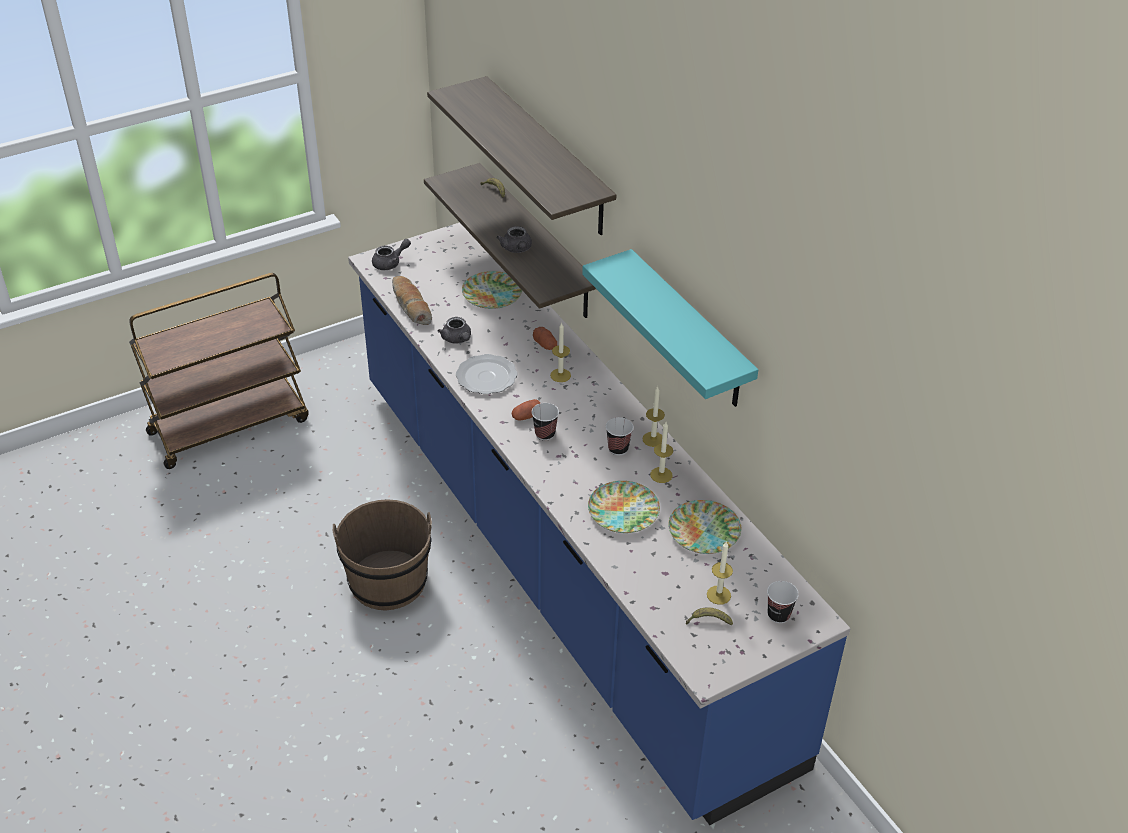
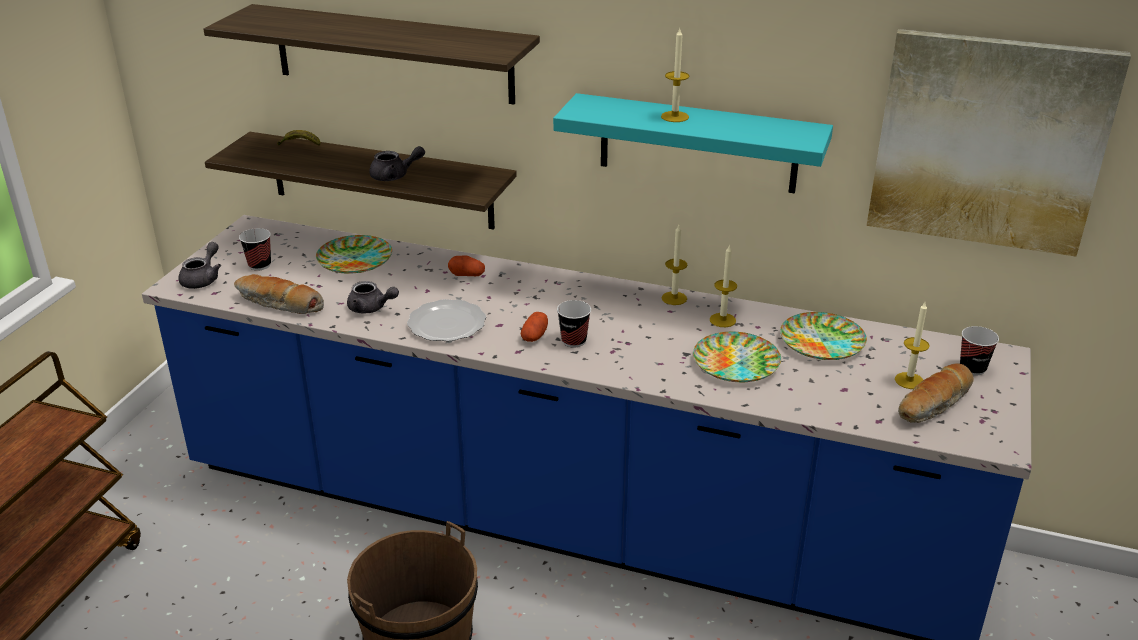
camera: 40 degrees left, 10 degrees down
(517, 249) = (395, 176): grey teapot -> grey teapot turned 45 degrees counterclockwise
(560, 375) = (518, 291): candle -> candle (675, 116)
(618, 449) = (656, 319): cup -> cup (259, 265)
(708, 621) = (935, 404): banana -> bread
(841, 446) = (989, 142): none -> picture

